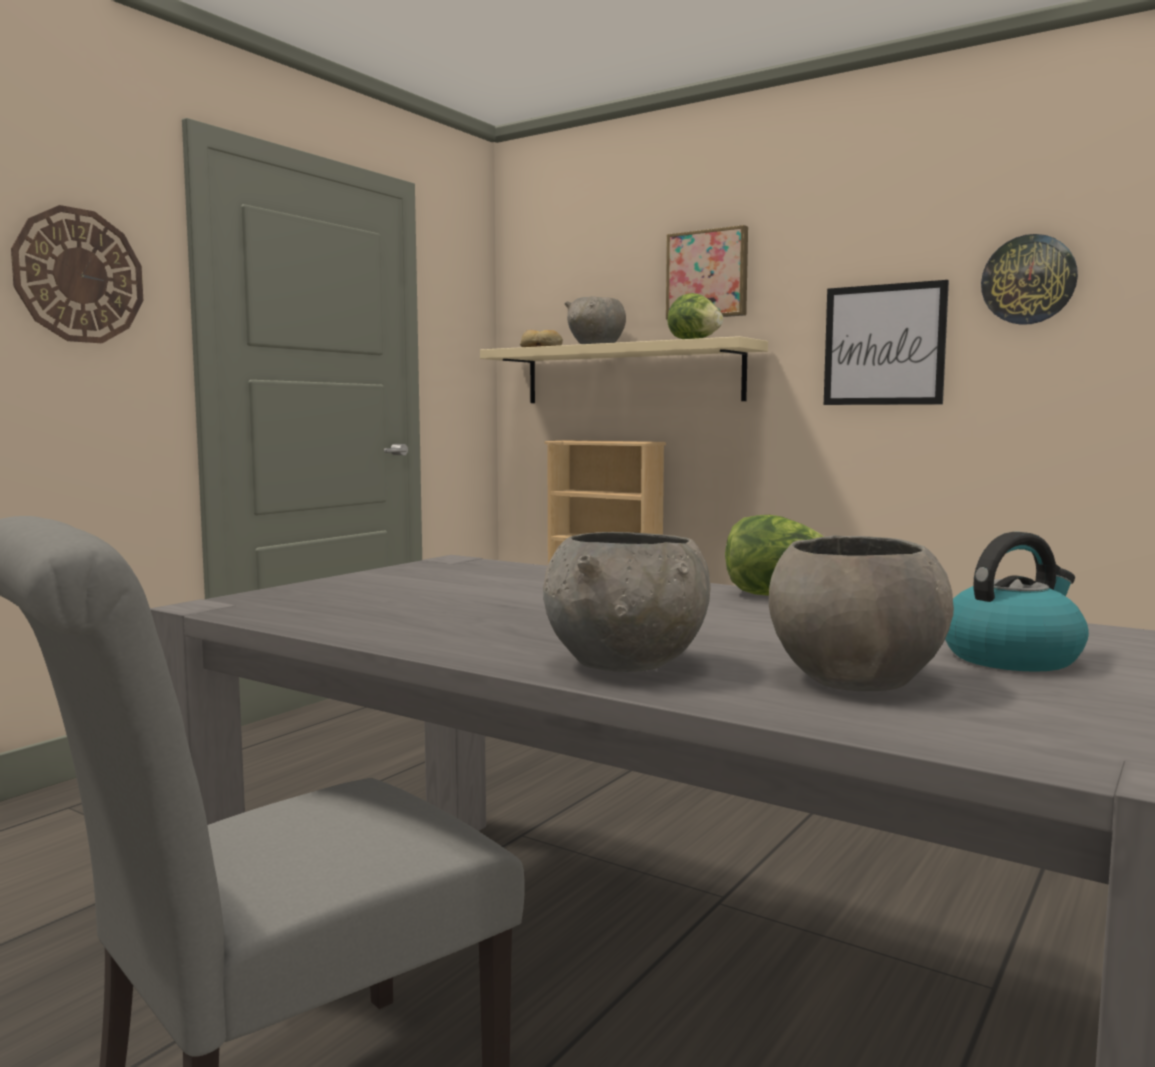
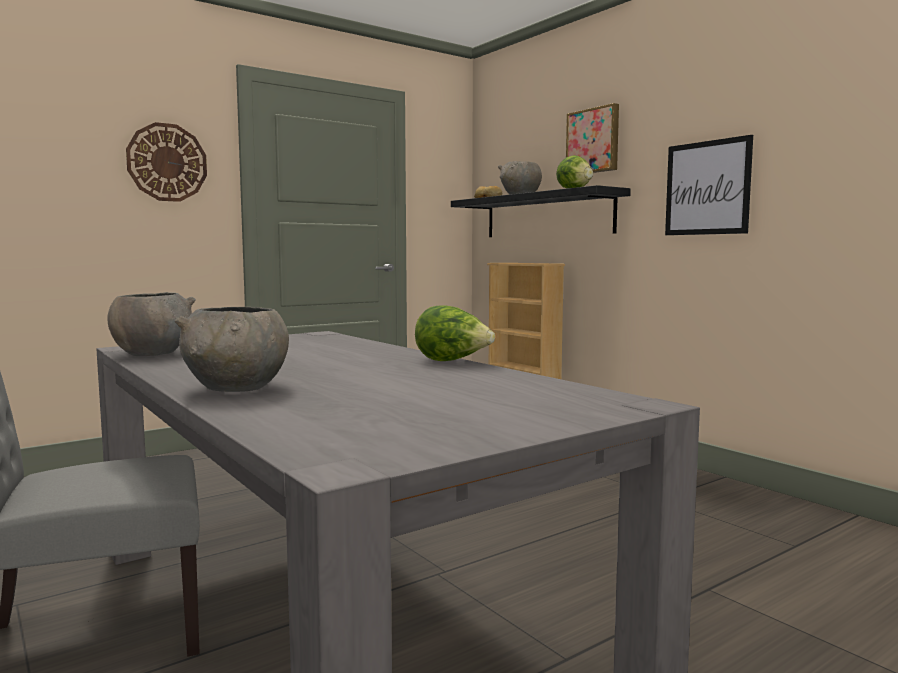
camera: 20 degrees right, 0 degrees up
(631, 374) = (547, 215): beige shelf -> black shelf
(854, 679) = (337, 406): grey bowl -> grey bowl (152, 353)
(1012, 657) = (481, 404): kettle -> none
(1028, 280) = (812, 131): wall clock -> none

